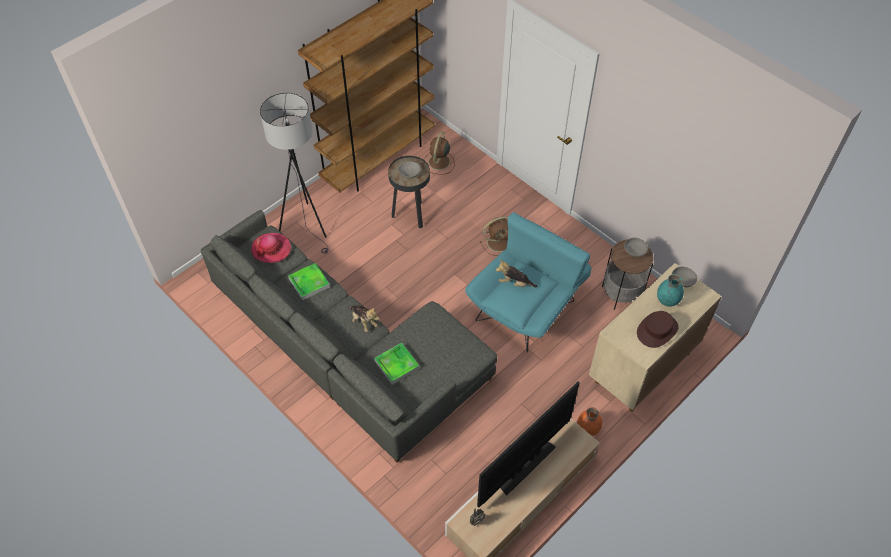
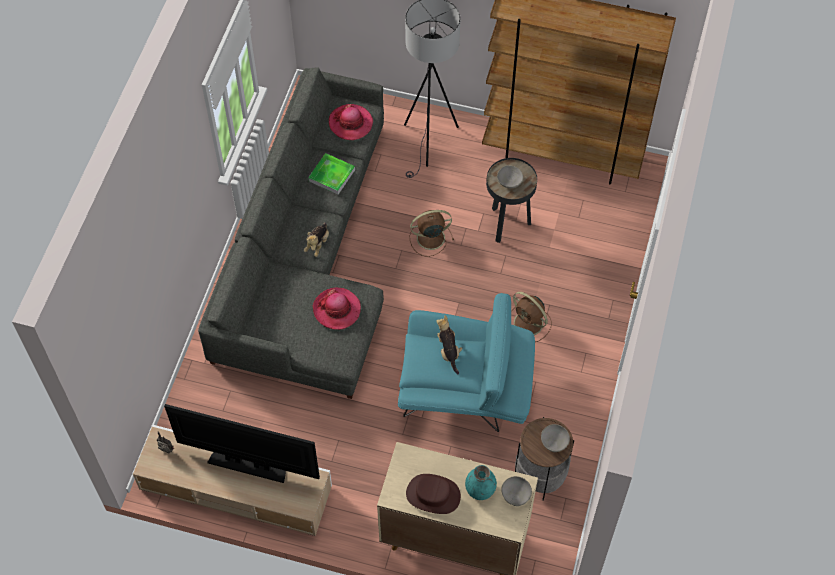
camera: 60 degrees right, 5 degrees up
(397, 365) = (284, 296): tray -> none
(433, 335) = (337, 309): none -> hat
(439, 162) = (599, 212): brown fan -> brown fan (429, 238)
(588, 428) = (346, 515): orange vase -> none

